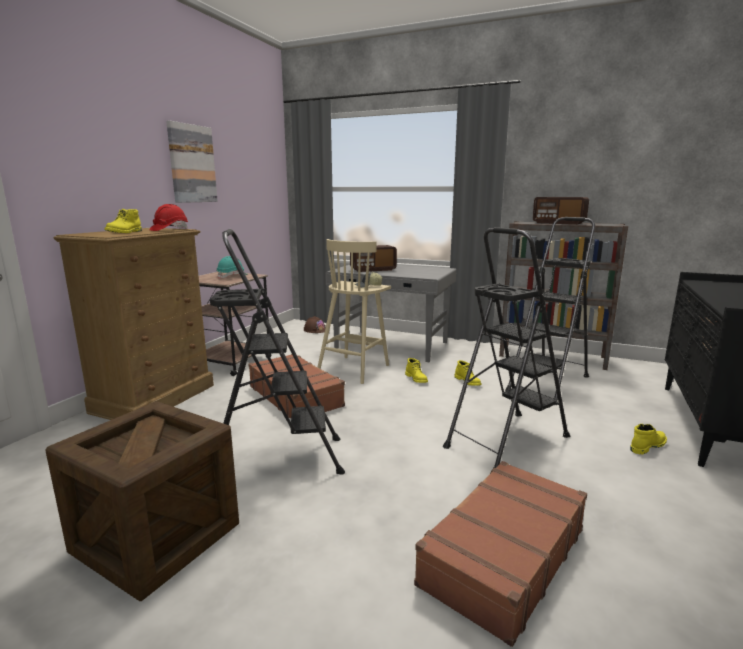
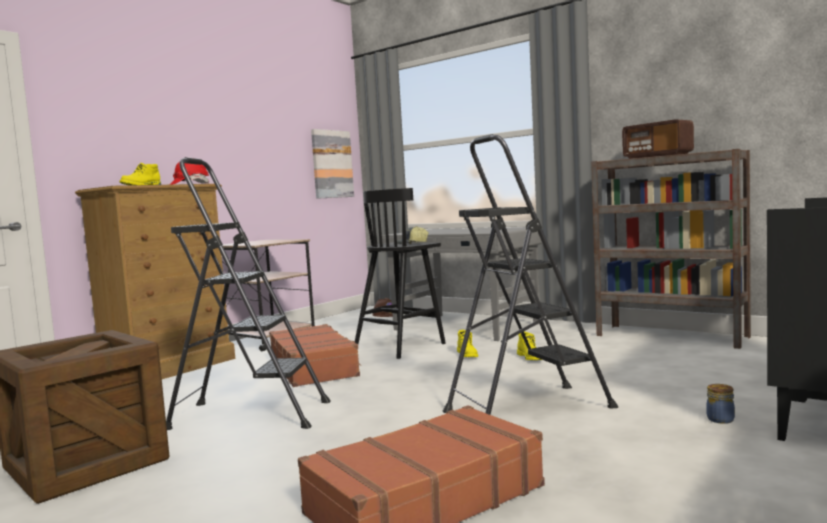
camera: 15 degrees right, 10 degrees down
(192, 164) = (234, 124): picture -> picture (331, 164)
(232, 276) = (270, 241): turquoise hard hat -> none
(354, 368) = (401, 346): beige stool -> black stool
(373, 269) = (436, 231): radio -> none
(549, 383) = (641, 360): step ladder -> none
(647, 446) = (719, 419): yellow boot -> jar

